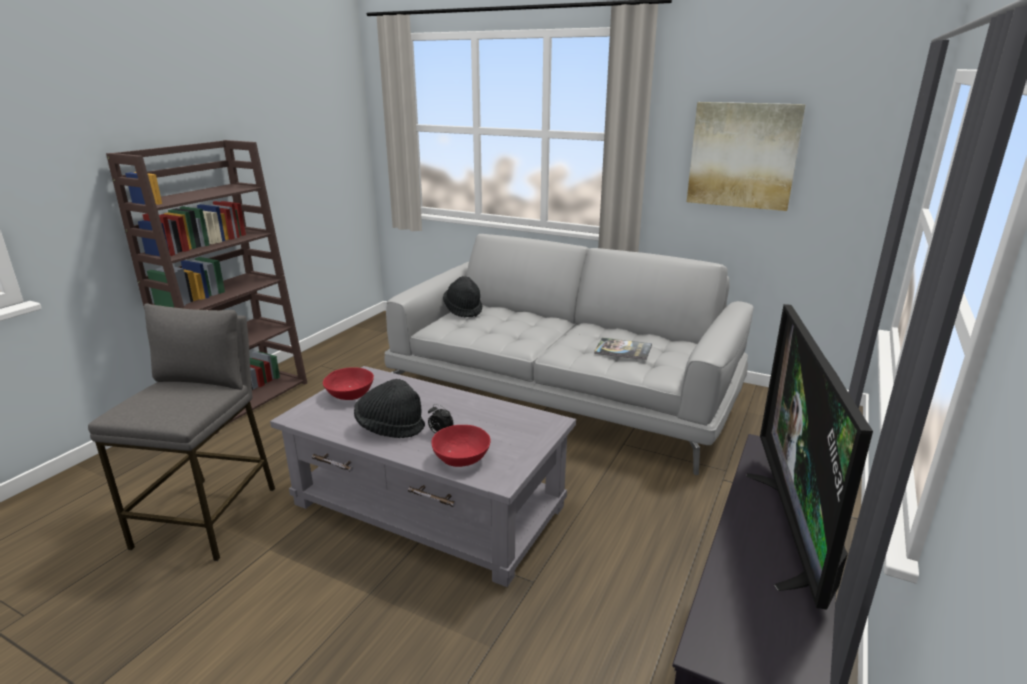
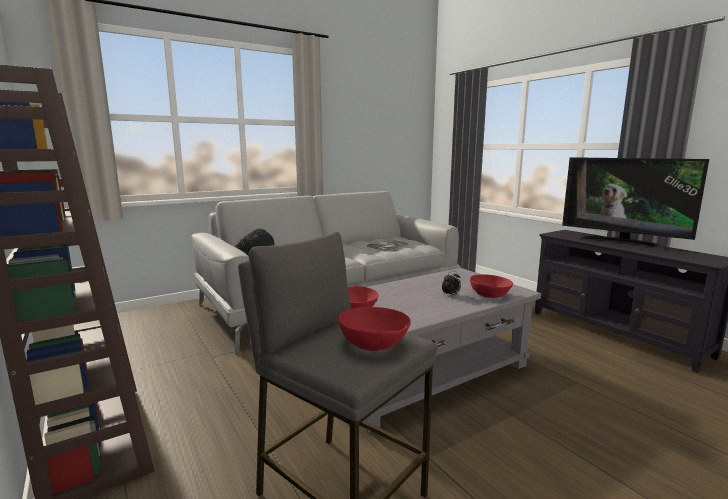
camera: 60 degrees left, 10 degrees down
(164, 407) = (374, 343): none -> red bowl
(390, 428) = (428, 305): black hat -> none
(743, 155) = (366, 132): picture -> none

